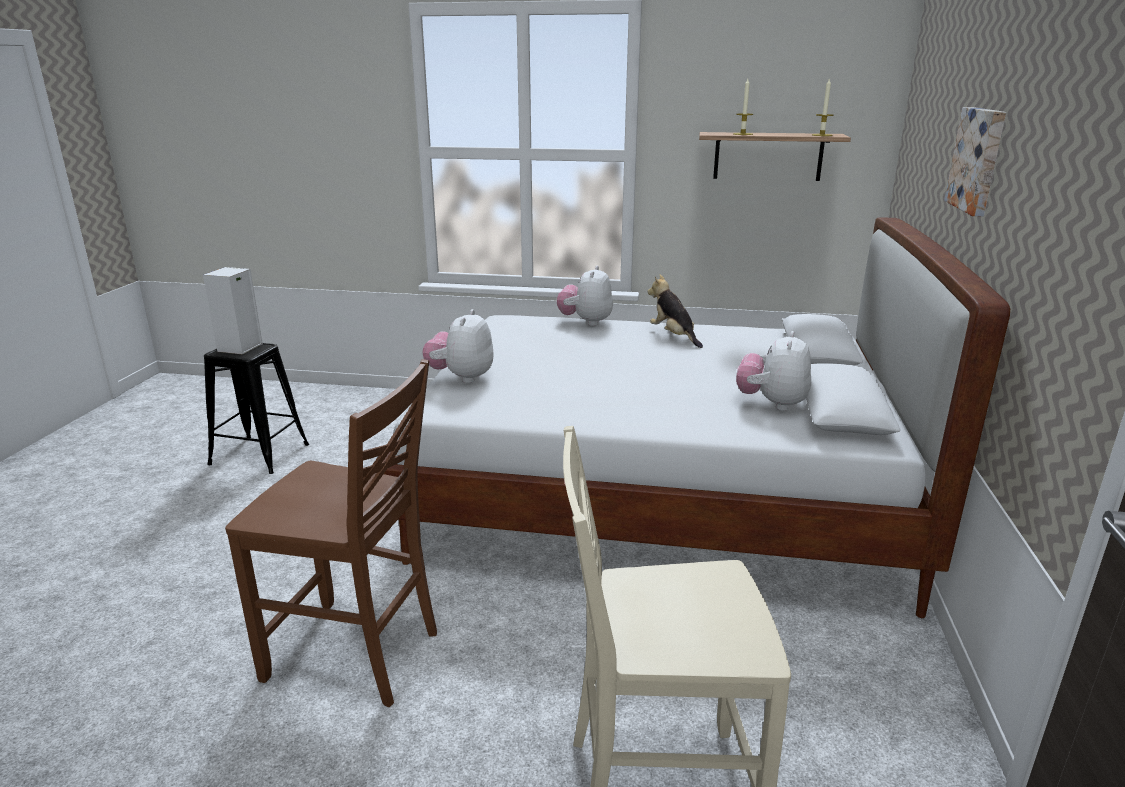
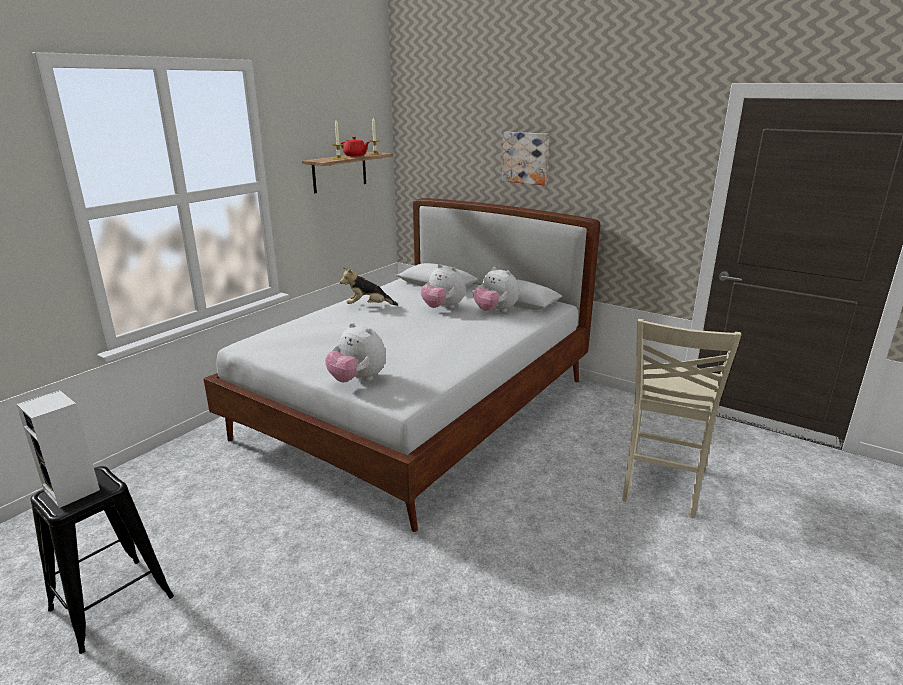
camera: 65 degrees left, 0 degrees up
(356, 655) = (509, 574): brown chair -> none
(586, 322) = (302, 321): plush toy -> plush toy (443, 308)
(782, 134) = (355, 156): none -> red teapot

